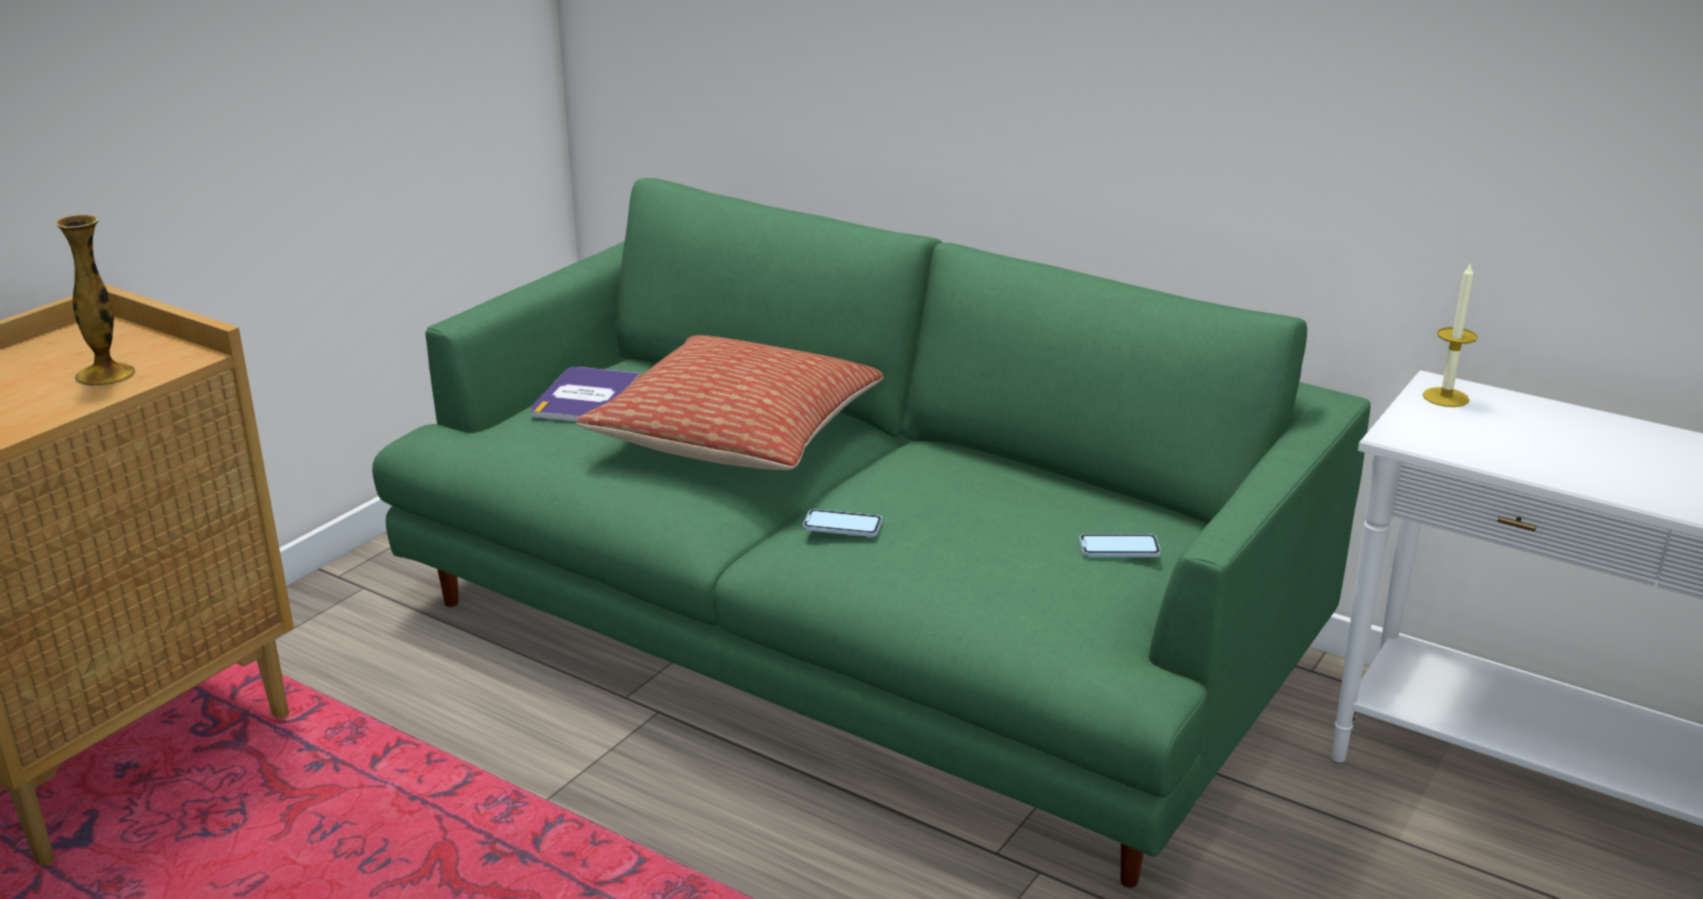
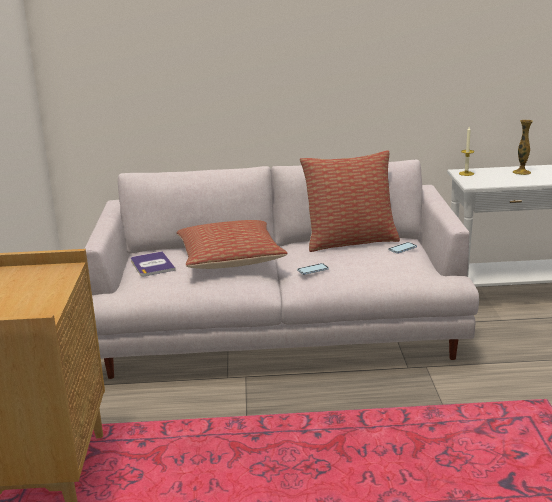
camera: 35 degrees left, 5 degrees down
(105, 375) = (46, 282): vase -> vase (521, 172)
(852, 636) = (278, 331): green sofa -> white sofa
(1040, 483) = (350, 241): none -> pillow

